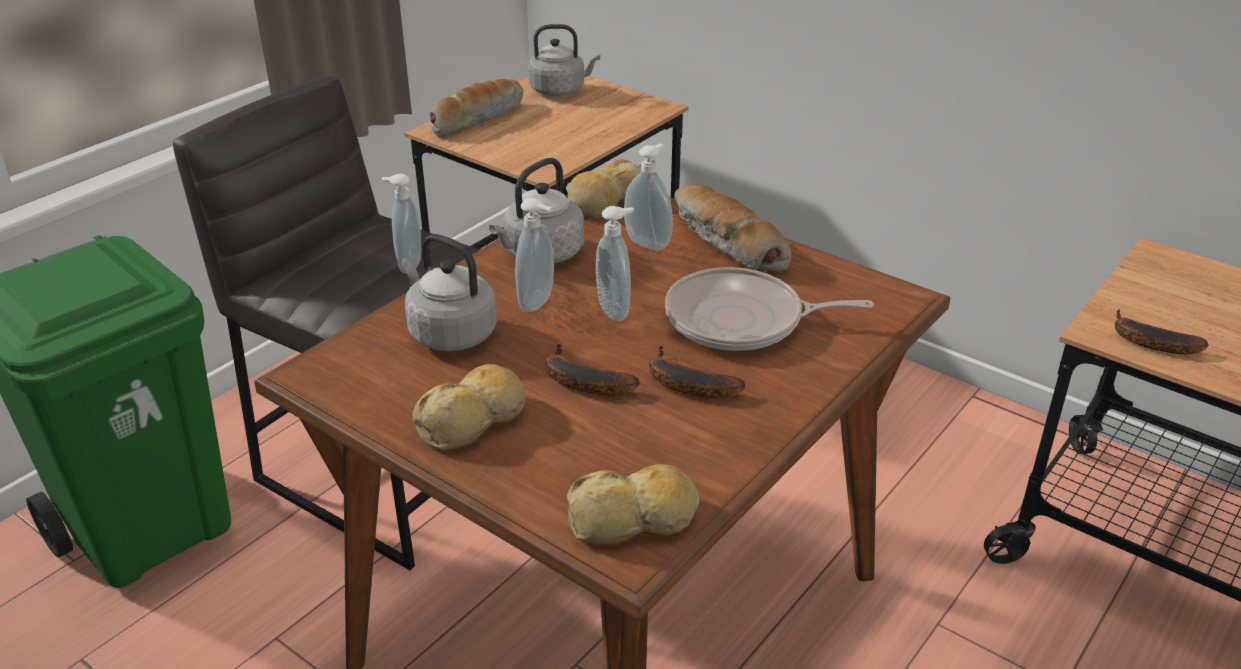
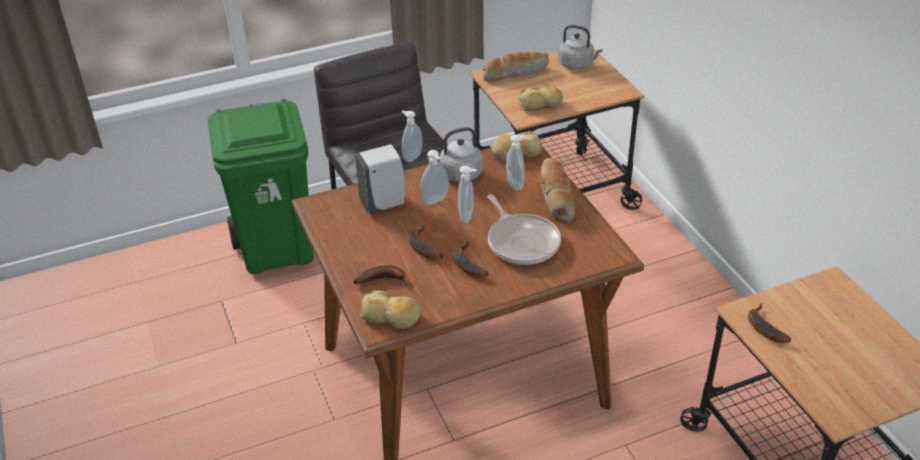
camera: 30 degrees right, 5 degrees up
(449, 333) = (384, 204): grey kettle -> white soap dispenser
(474, 420) = (362, 250): bread -> bread (541, 104)
(559, 457) = (384, 279): none -> banana
(741, 321) = (522, 242): frying pan -> frying pan turned 150 degrees counterclockwise

